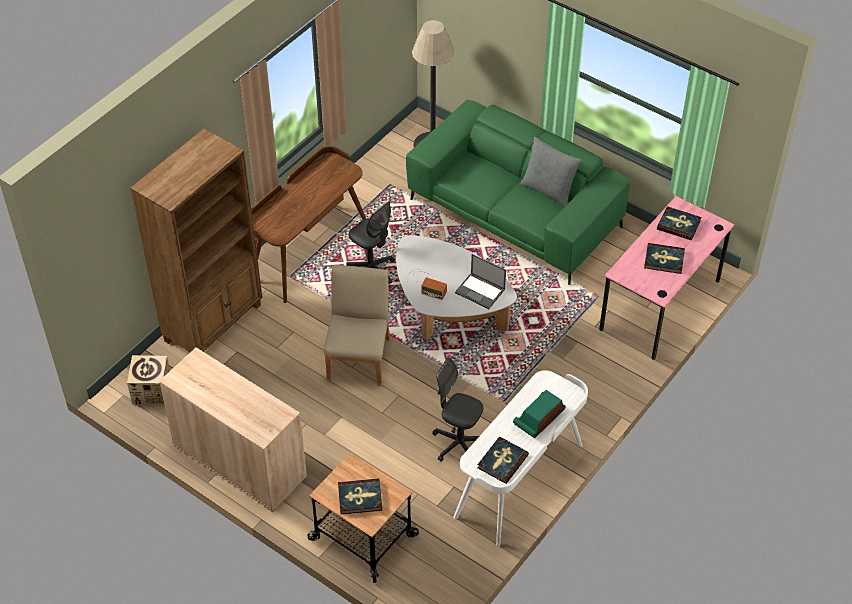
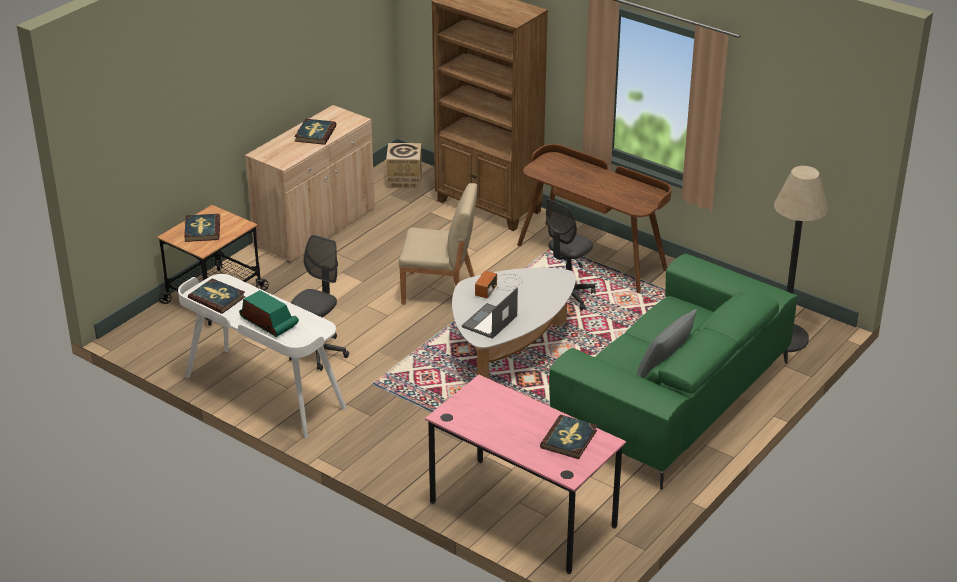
camera: 90 degrees right, 15 degrees down
(664, 260) = (504, 422): book -> book (315, 134)

